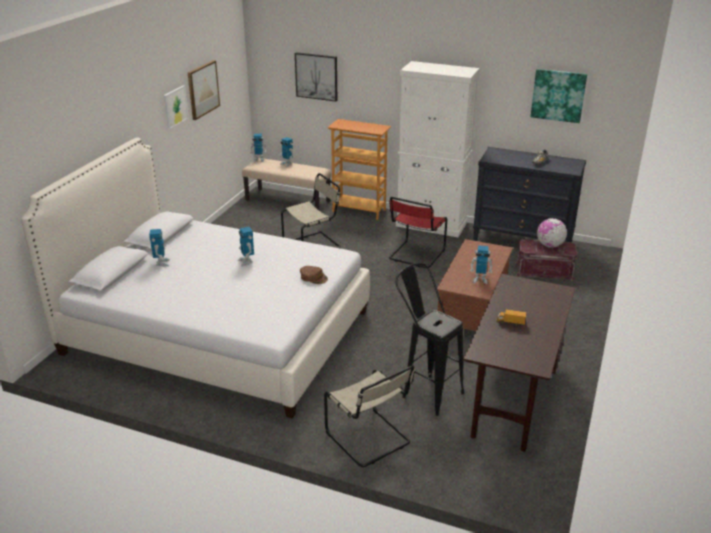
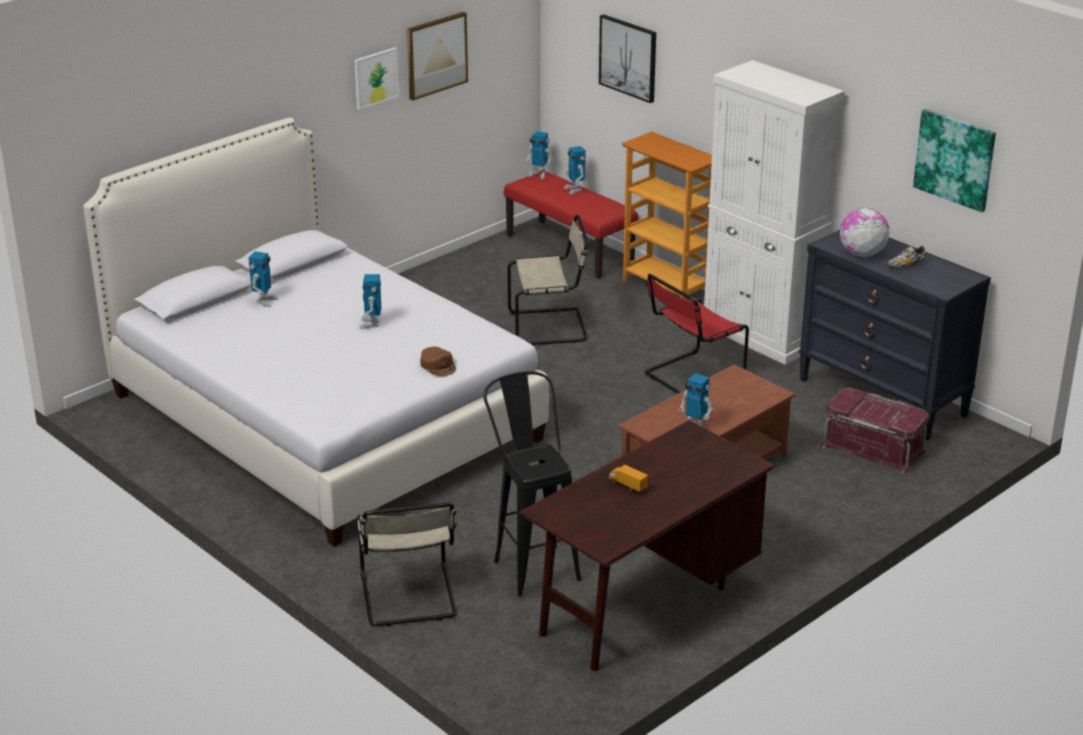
camera: 25 degrees right, 0 degrees up
(288, 200) = (570, 249): beige bench -> red bench
(549, 245) = (884, 407): globe -> globe (862, 254)

